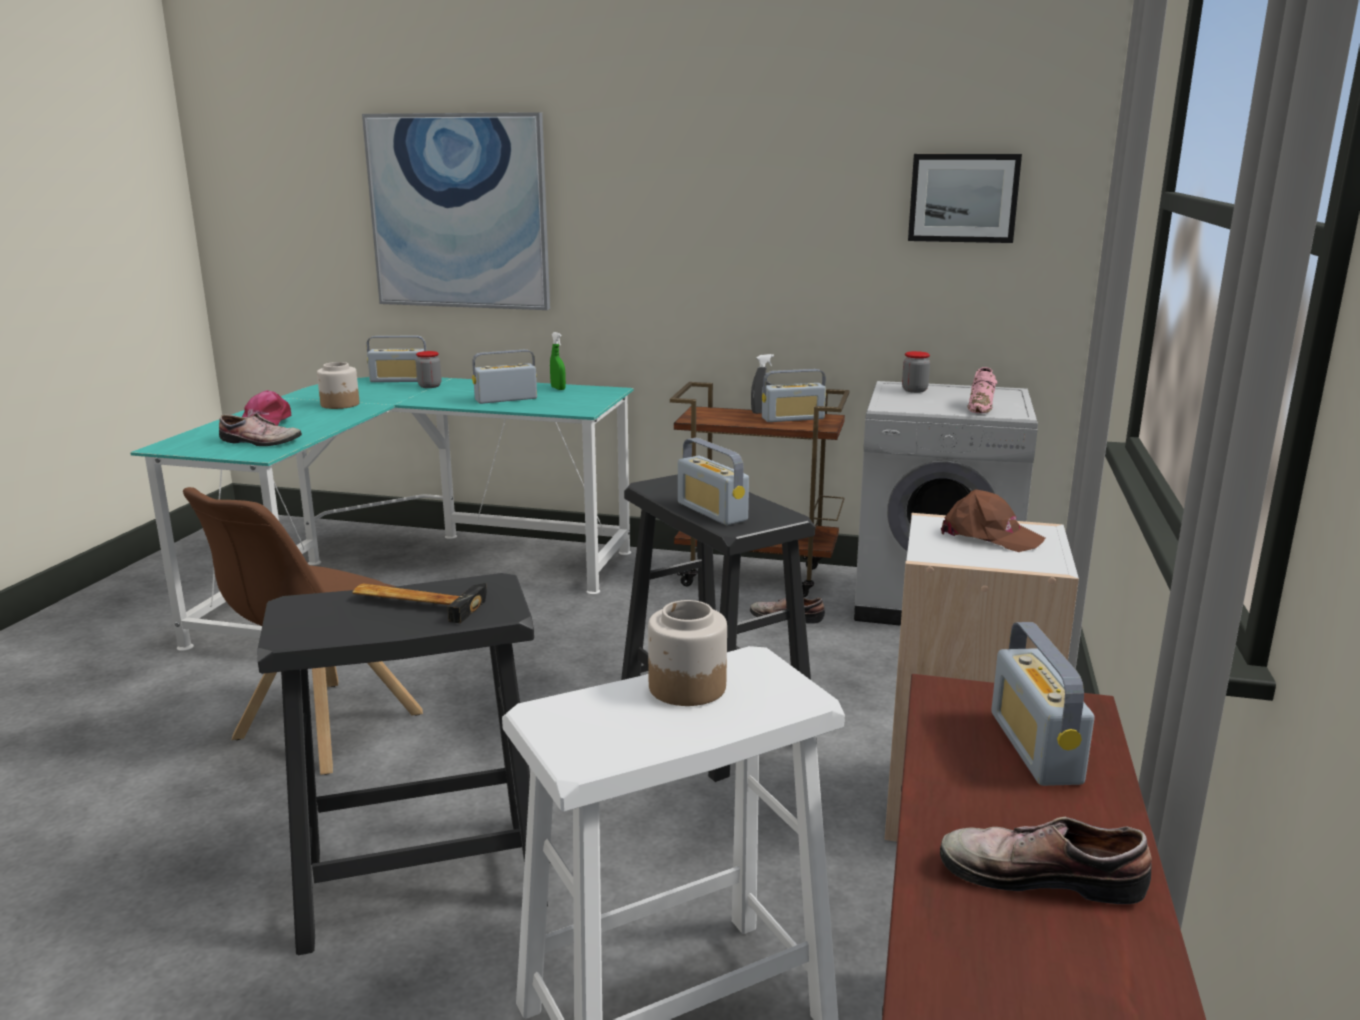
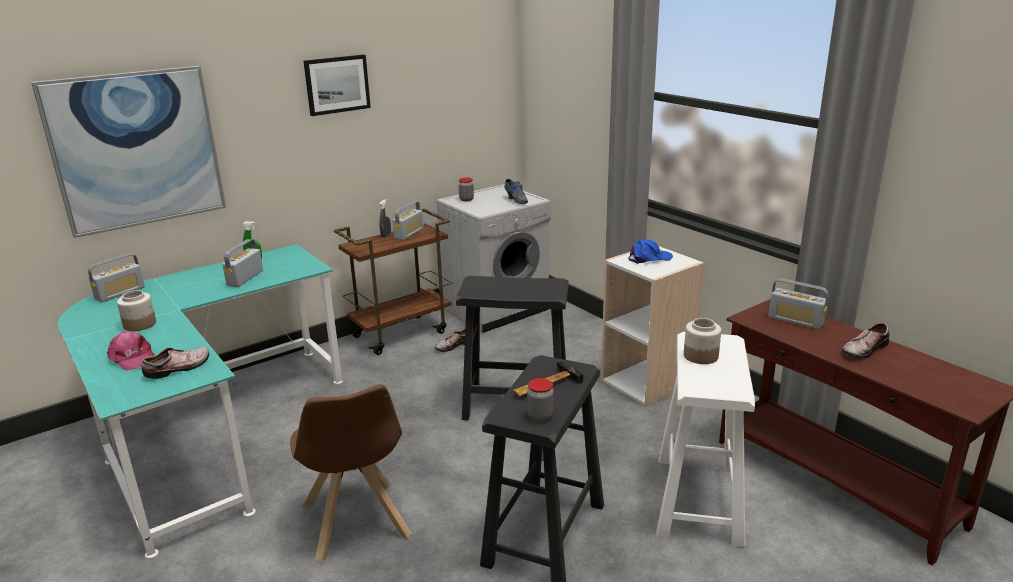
camera: 50 degrees left, 5 degrees up
(429, 386) = (160, 289): jar -> jar (540, 416)
(712, 512) = (527, 292): radio -> none
(963, 198) = (461, 89): picture -> picture (337, 84)
(981, 407) = (516, 200): pink shoe -> blue shoe
(989, 536) = (649, 258): brown cap -> blue cap

